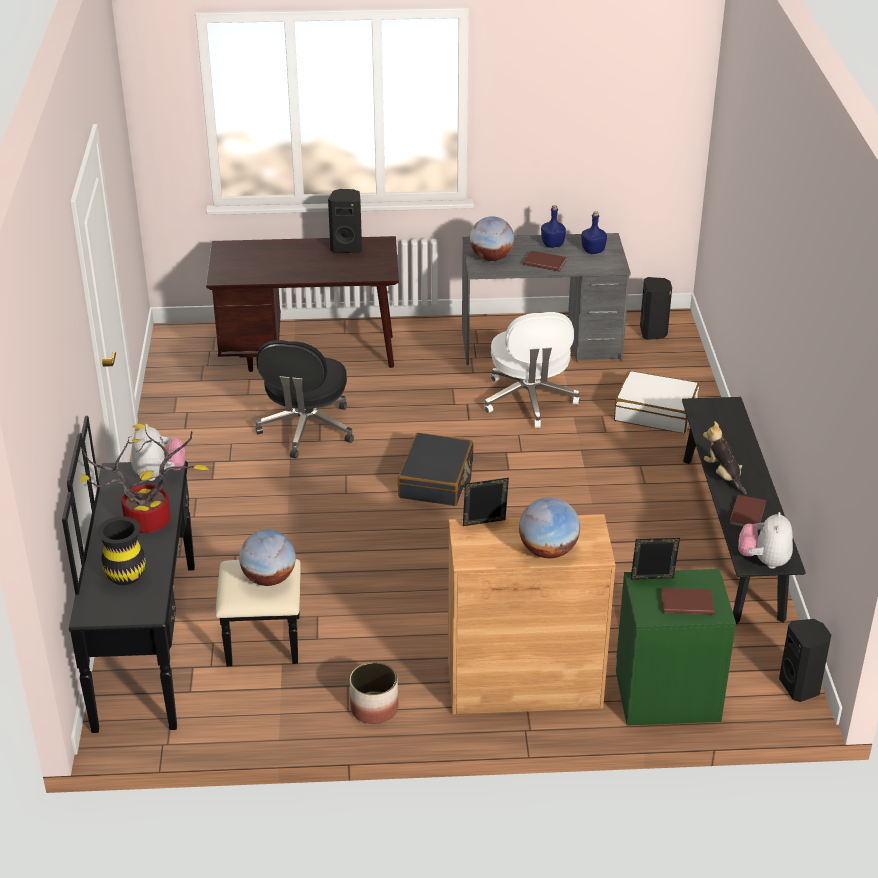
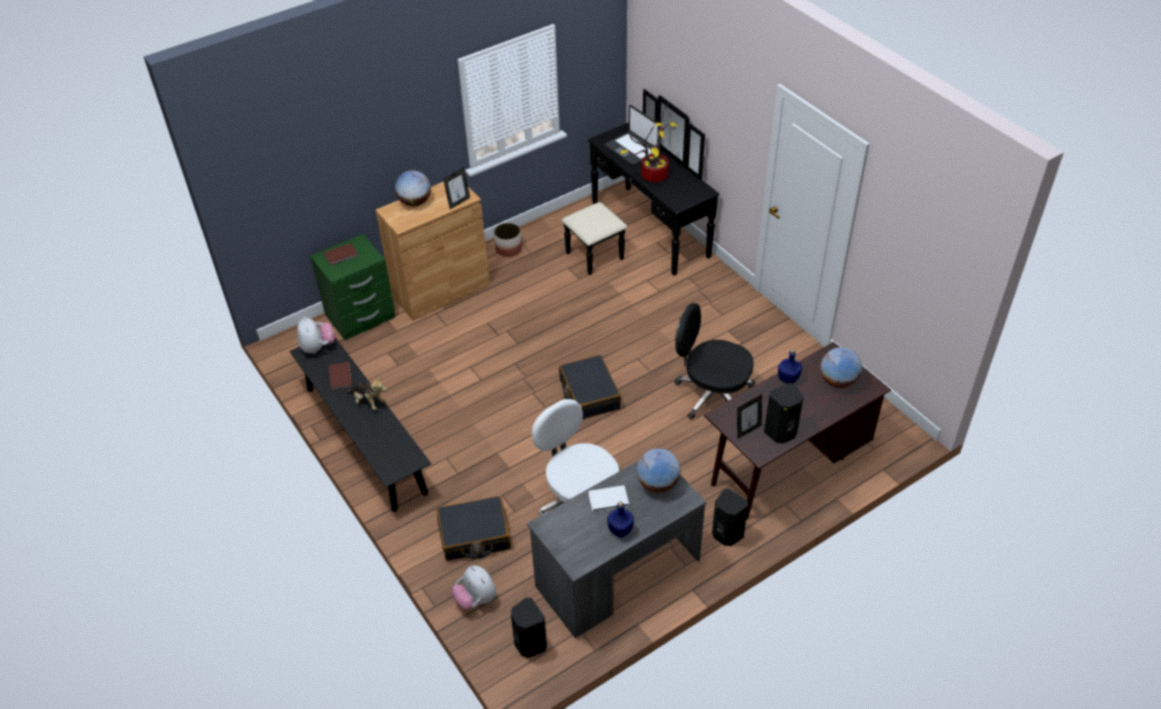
camera: 150 degrees right, 10 degrees up
(125, 575) = (632, 149): black vase -> laptop
(159, 474) = (680, 199): plush toy -> plush toy (476, 599)
(269, 579) = (588, 220): globe -> globe (838, 381)
(306, 430) = (712, 394): black office chair -> black office chair turned 45 degrees counterclockwise
(544, 262) = (609, 500): brown book -> white book
(592, 251) = (578, 538): blue bottle -> blue bottle (788, 378)
(652, 581) = (366, 260): picture frame -> picture frame (747, 430)
(655, 412) = (474, 535): white suitcase -> black suitcase
(801, 687) = (286, 352): black speaker -> black speaker (726, 535)

